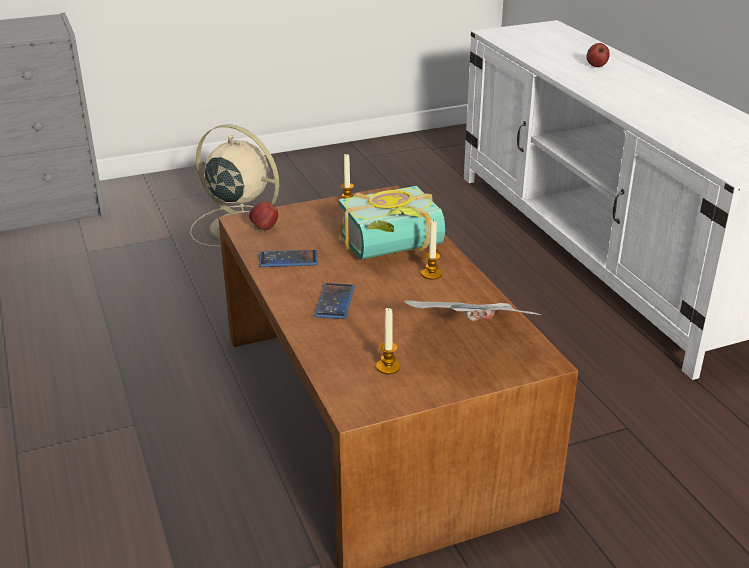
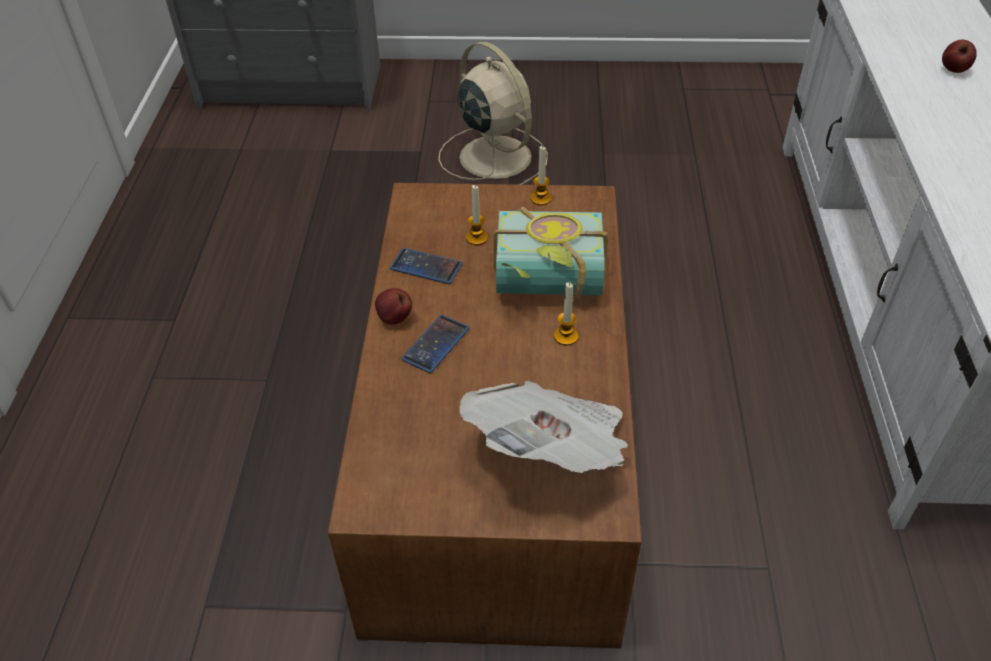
camera: 25 degrees right, 15 degrees up
(264, 228) = (429, 213): apple -> apple (394, 318)
(388, 367) = (432, 459): candle -> candle (476, 238)

